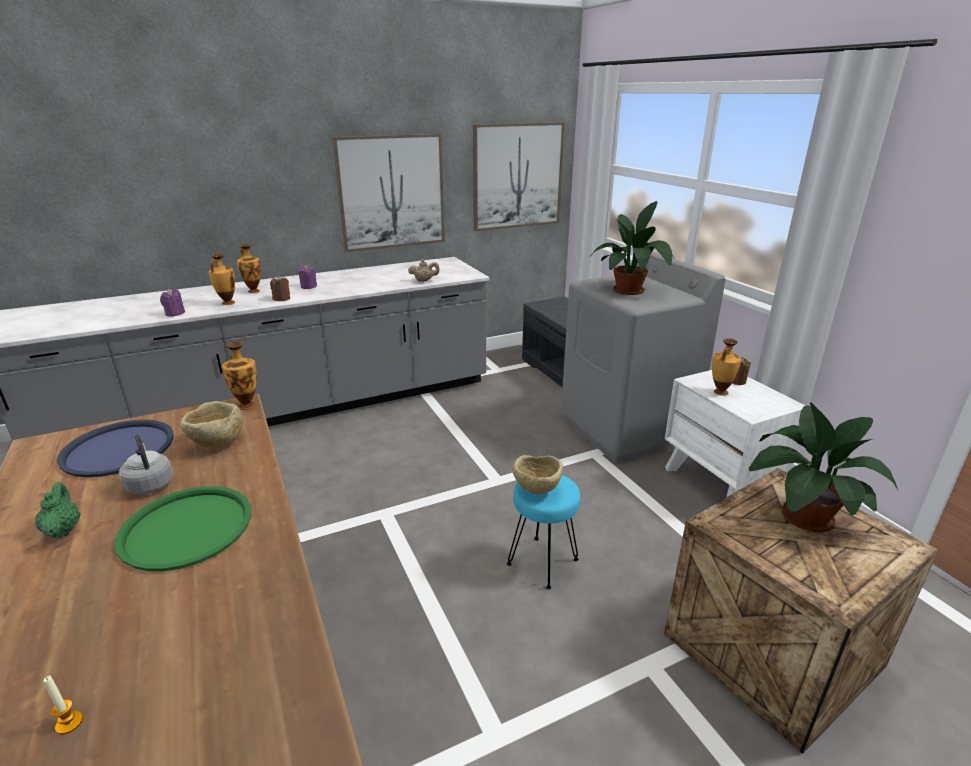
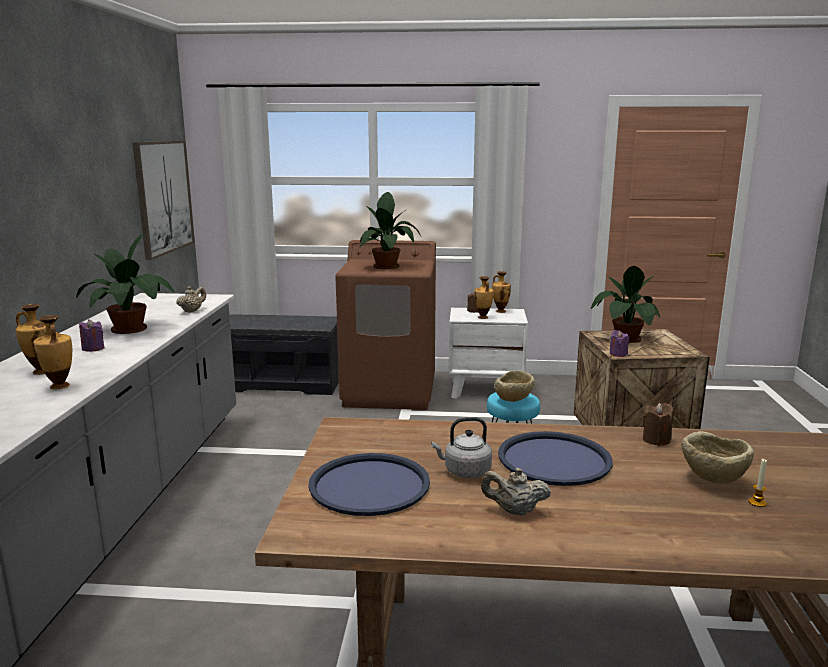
camera: 60 degrees left, 10 degrees down
(63, 530) = (514, 511): green teapot -> beige teapot
(175, 313) = (33, 415): purple candle -> purple candle (618, 354)
(187, 528) = (554, 459): green tray -> blue tray
(217, 443) = (414, 440): beige bowl -> beige bowl (712, 481)
(247, 405) = (345, 423): vase -> vase (500, 311)
(282, 299) = (110, 362): brown candle -> brown candle (656, 440)
(361, 281) = (132, 329): none -> potted plant
(391, 192) = (88, 224): picture -> none
(626, 429) = (390, 392): grey washing machine -> brown washing machine

